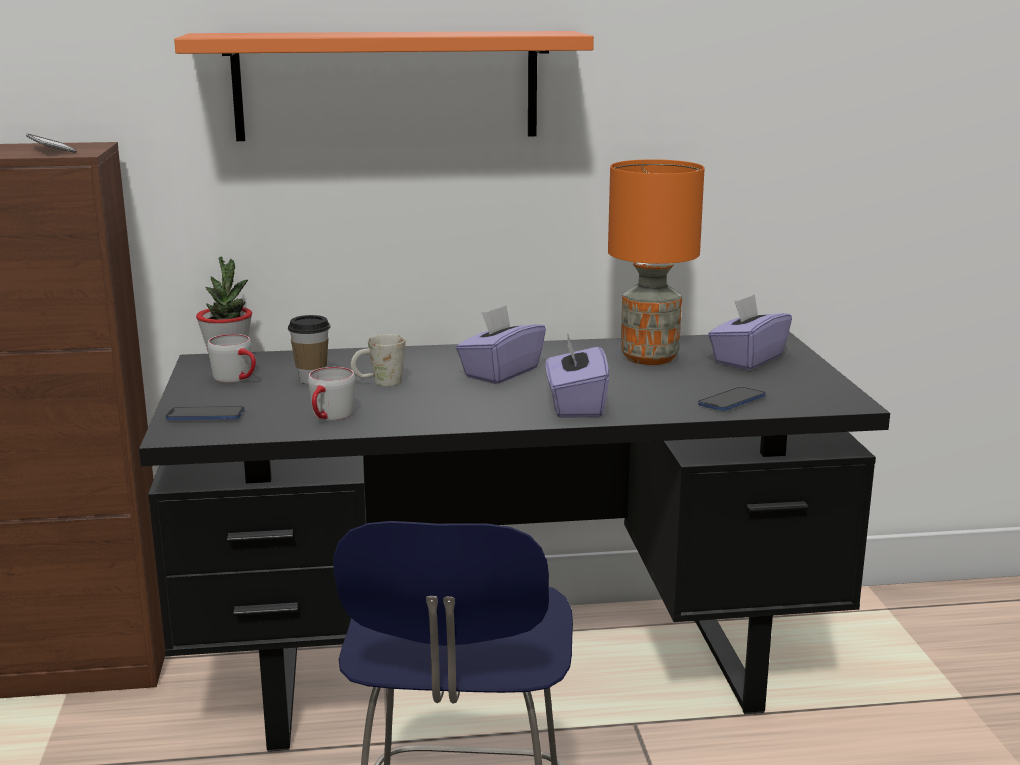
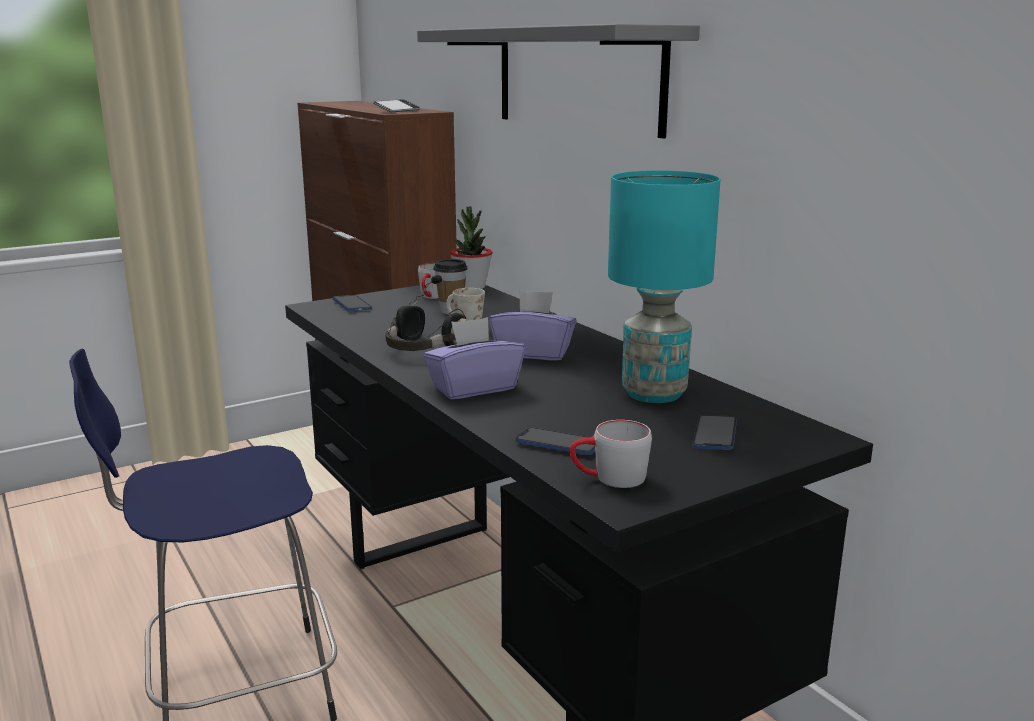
camera: 65 degrees right, 0 degrees up
(329, 417) = (375, 329): grey mug -> grey mug (609, 478)
(386, 85) = (576, 78): orange shelf -> grey shelf
(432, 407) = (423, 349): none -> black headphones
(648, 357) = (654, 393): orange table lamp -> turquoise table lamp
(747, 360) = (714, 434): purple tissue box -> phone

